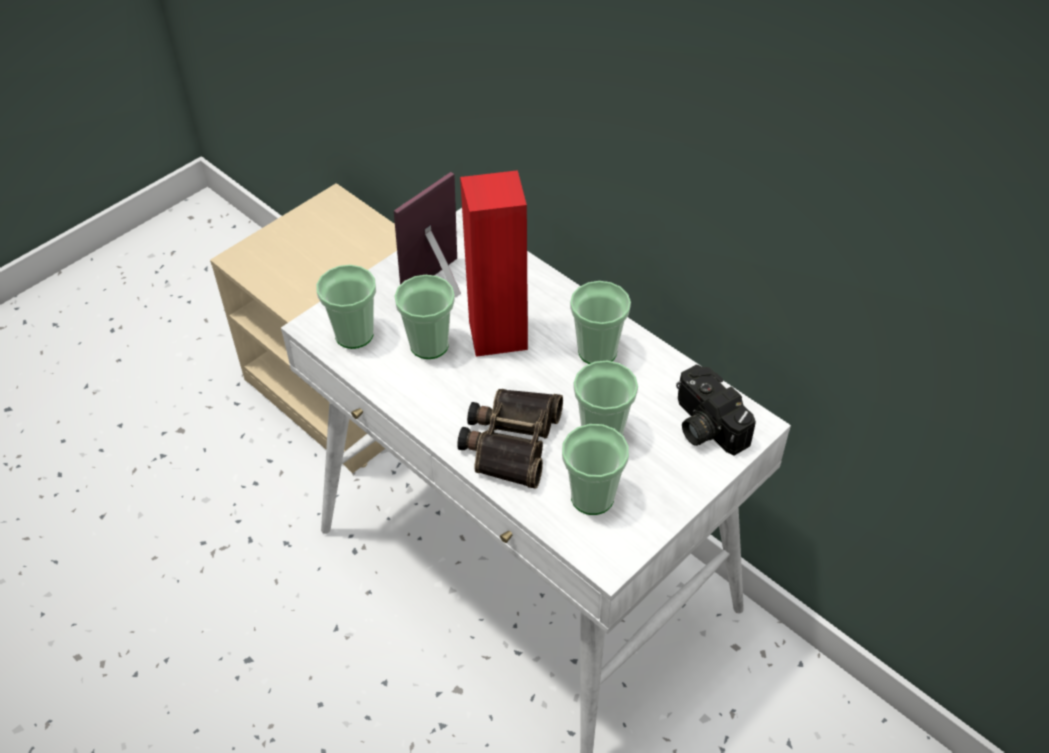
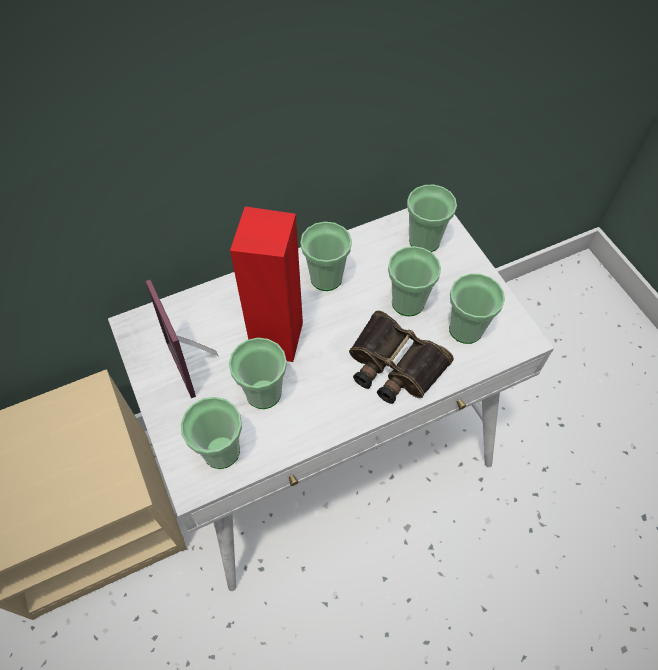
camera: 70 degrees left, 10 degrees up
(704, 426) = (424, 241): camera -> cup

